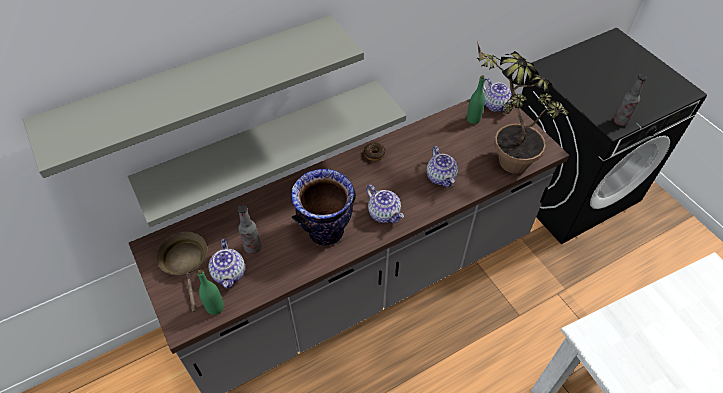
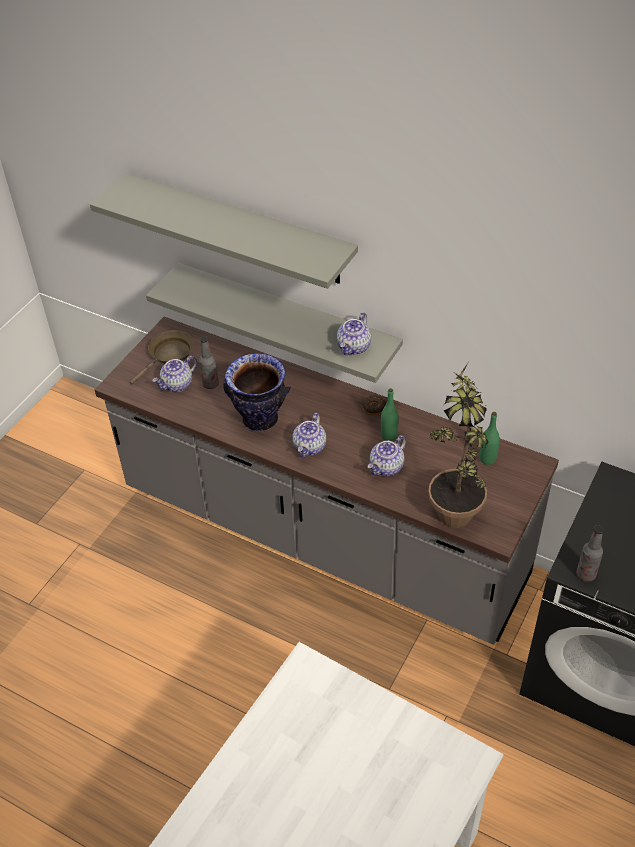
camera: 60 degrees right, 5 degrees down
(215, 307) = (143, 393): green bottle -> green bottle (389, 435)
(496, 105) = (527, 469): teapot -> teapot (354, 347)

